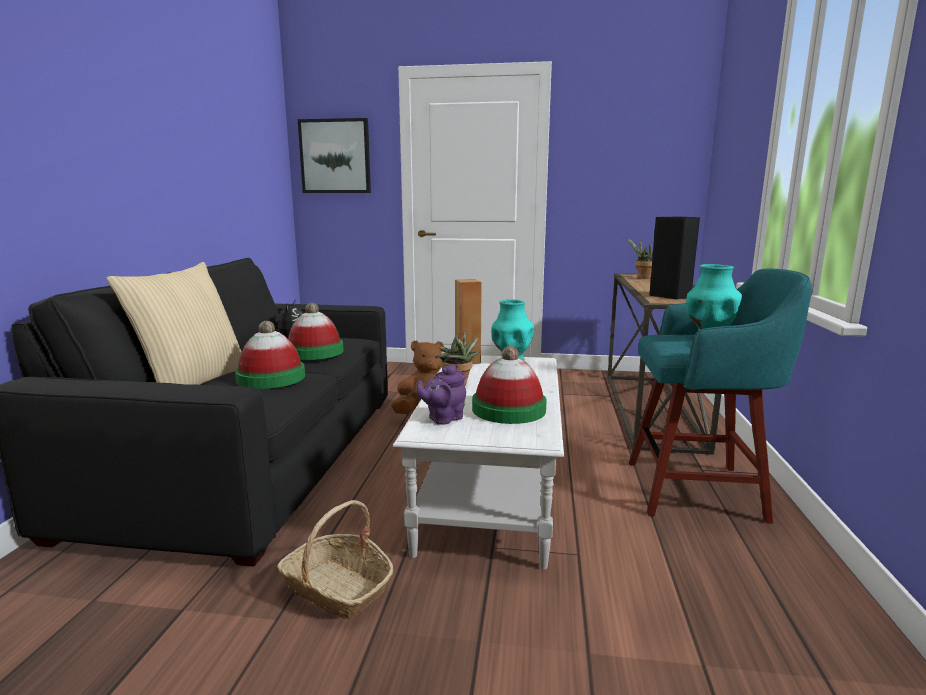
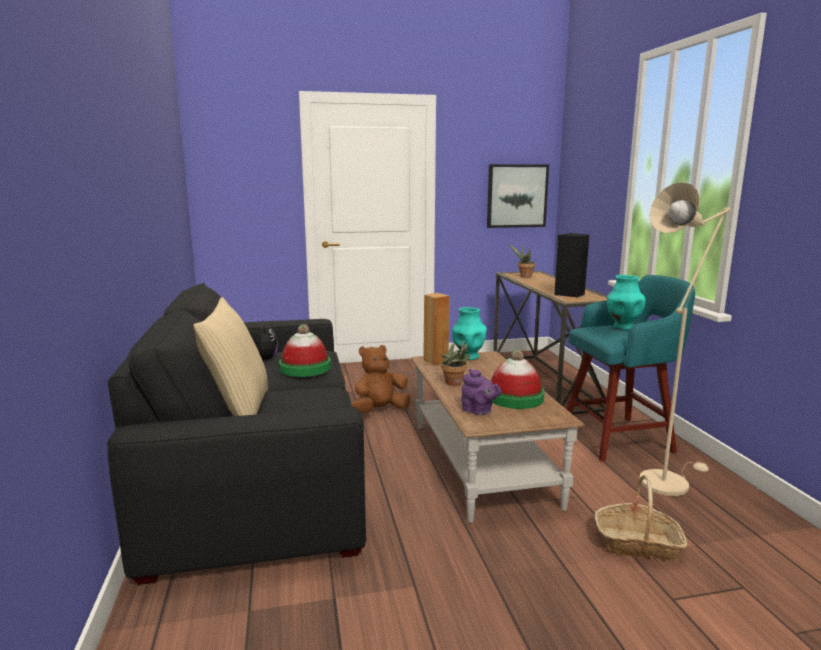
camera: 20 degrees left, 0 degrees up
(271, 378) = (304, 396): hat -> none
(335, 156) = (236, 173): picture -> picture (516, 196)
(337, 588) = (438, 555): basket -> basket (637, 544)
(443, 419) = (479, 411): purple teapot -> purple teapot turned 75 degrees counterclockwise
(490, 489) = (481, 462): white coffee table -> brown coffee table
(729, 559) = (667, 480): none -> beige floor lamp

